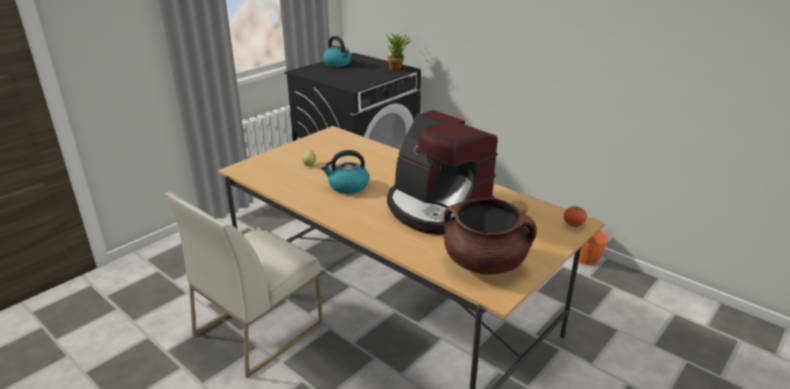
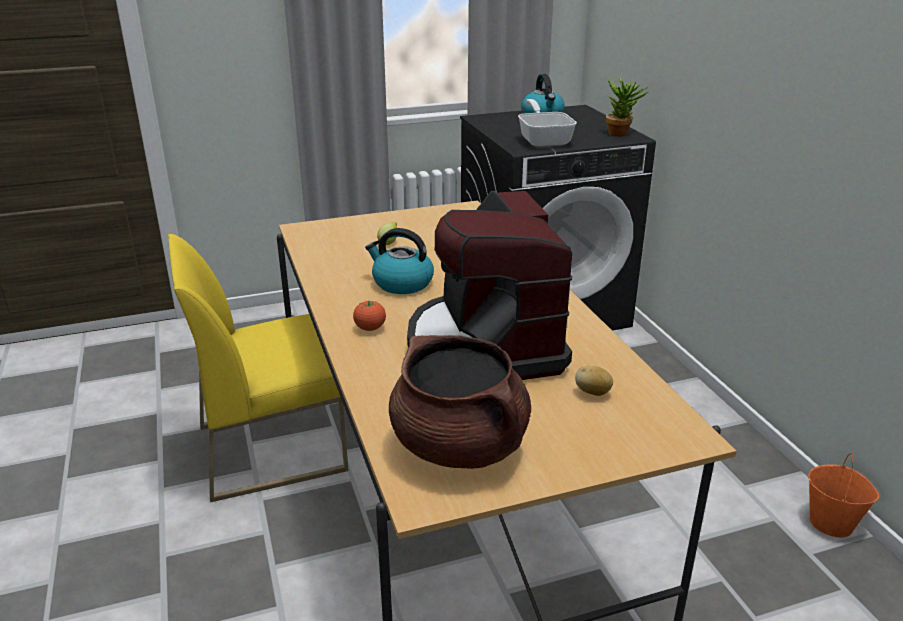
camera: 30 degrees right, 0 degrees up
(258, 328) = (272, 447): white chair -> yellow chair
(358, 79) = (544, 140): none -> frying pan
(573, 225) = (674, 437): tomato -> tomato (370, 328)

